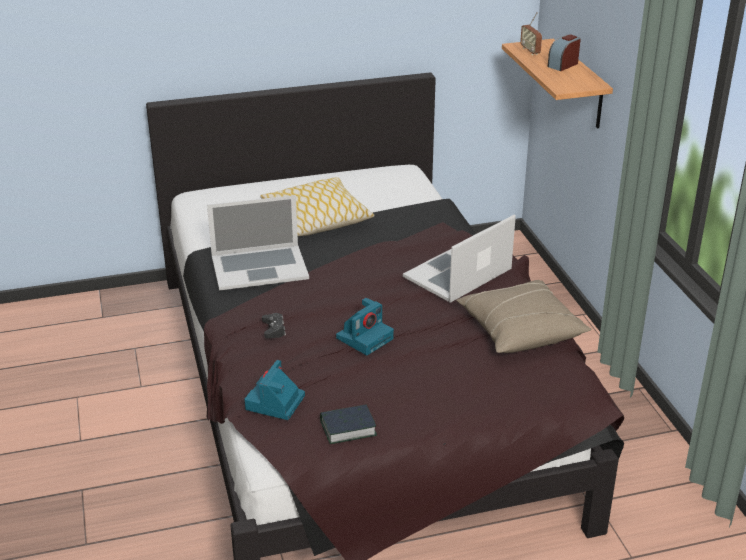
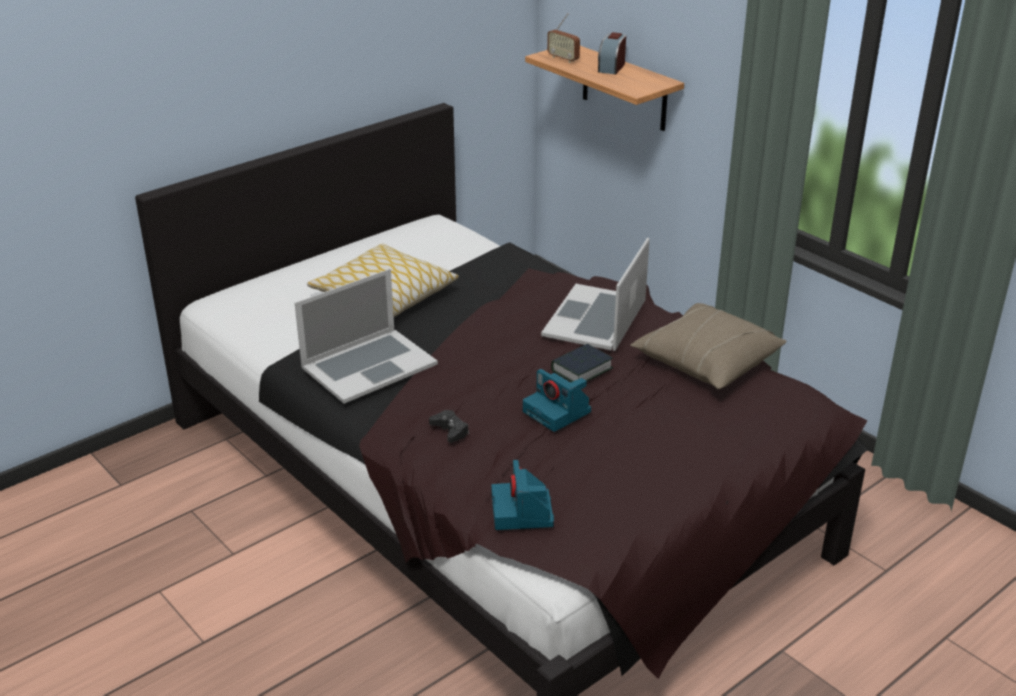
camera: 25 degrees left, 0 degrees up
(348, 428) = (623, 516): book -> book (581, 369)
(365, 337) = (558, 412): camera -> camera turned 120 degrees clockwise

